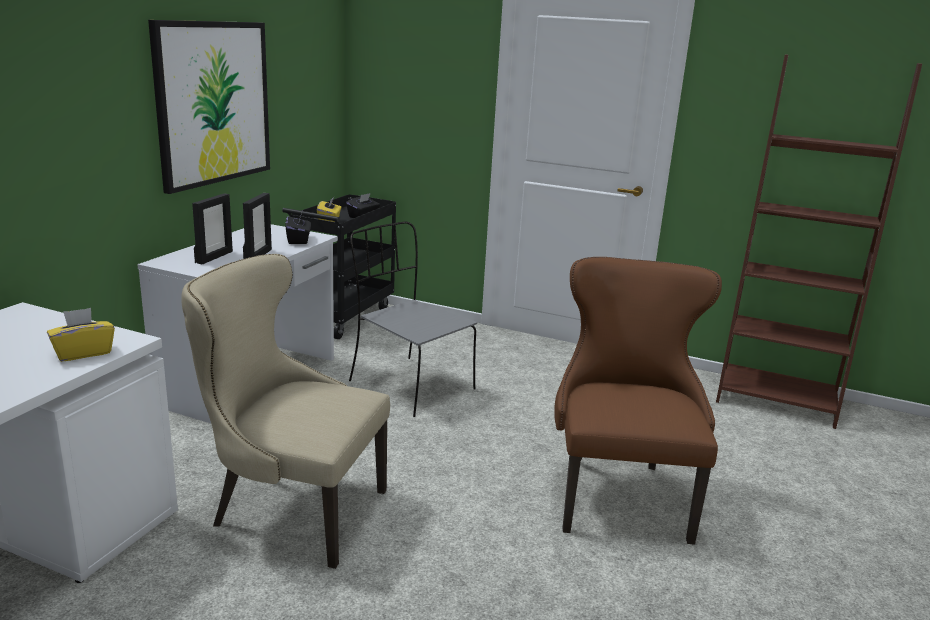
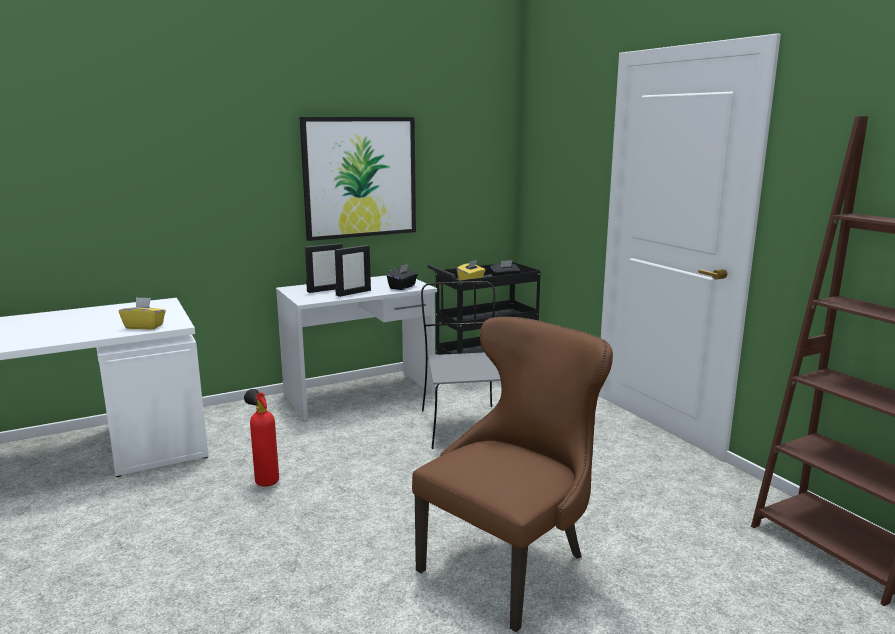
camera: 40 degrees right, 5 degrees down
(293, 510) = (265, 481): beige chair -> fire extinguisher

